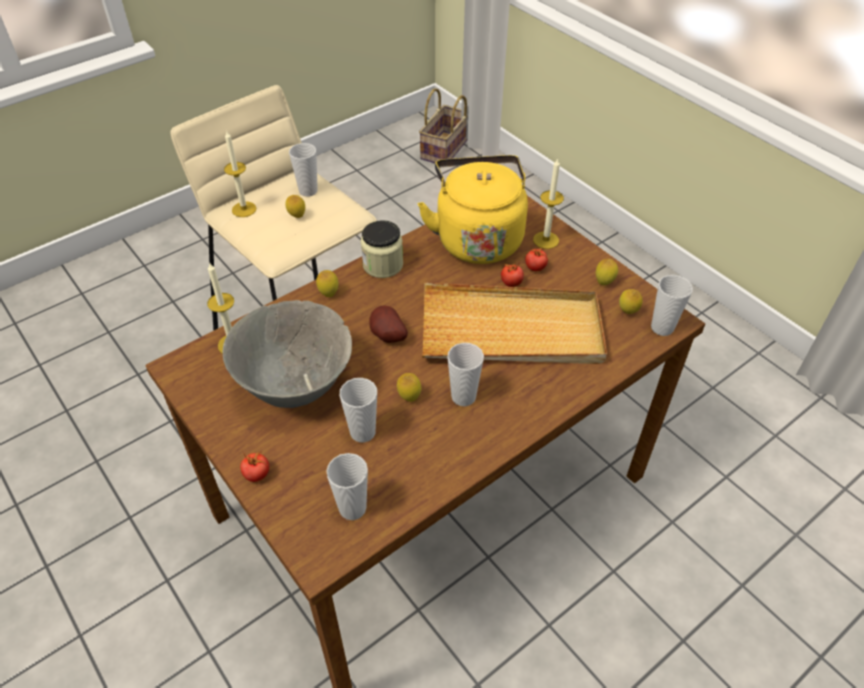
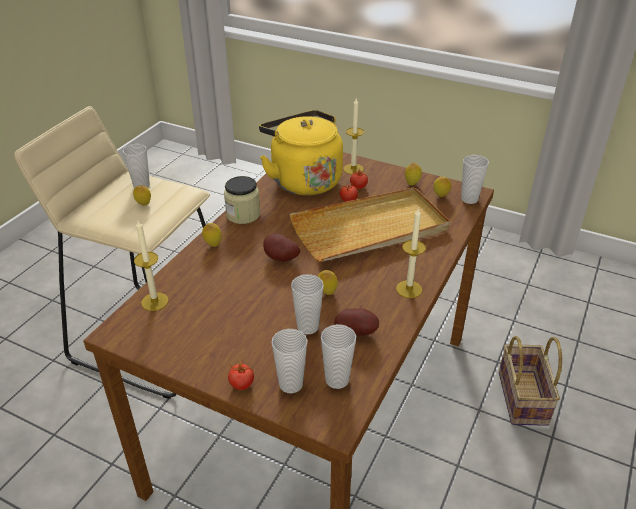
camera: 25 degrees left, 10 degrees down
(244, 209) = (93, 211): candle -> candle (409, 289)
(294, 384) = (228, 312): grey bowl -> none
(410, 459) = (357, 332): none -> potato
(445, 150) = (189, 167): basket -> basket (524, 399)
(463, 397) = (367, 280): cup -> cup (291, 384)

